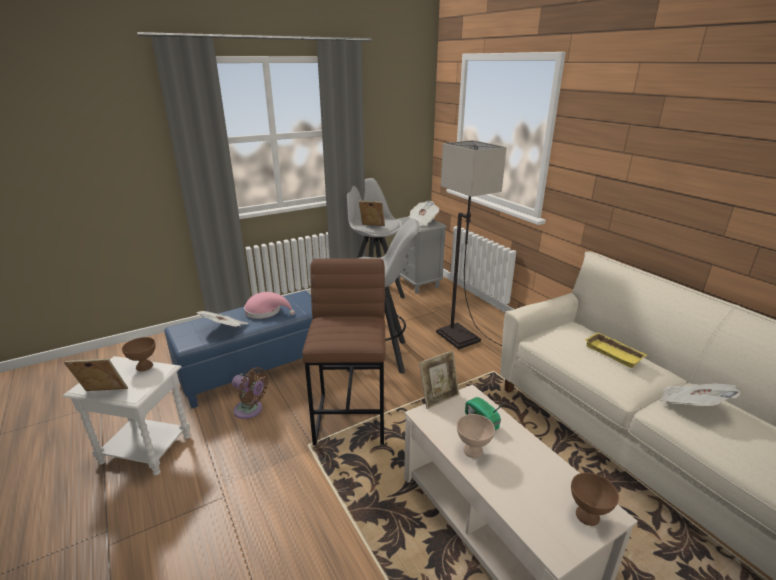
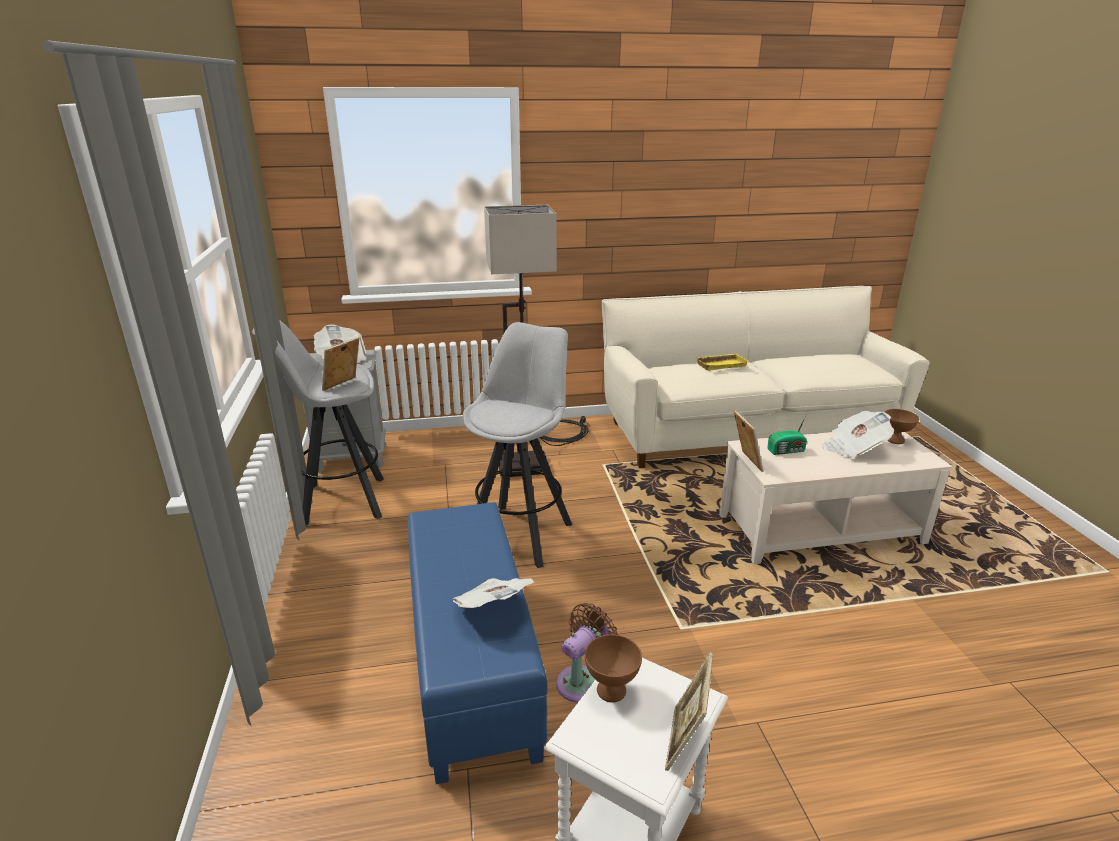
camera: 70 degrees left, 0 degrees up
(266, 311) = (460, 558): pink hat -> none
(351, 416) = (638, 583): brown stool -> none
(473, 451) = (826, 464): beige bowl -> none
(691, 406) = (791, 367): newspaper -> newspaper (853, 448)

